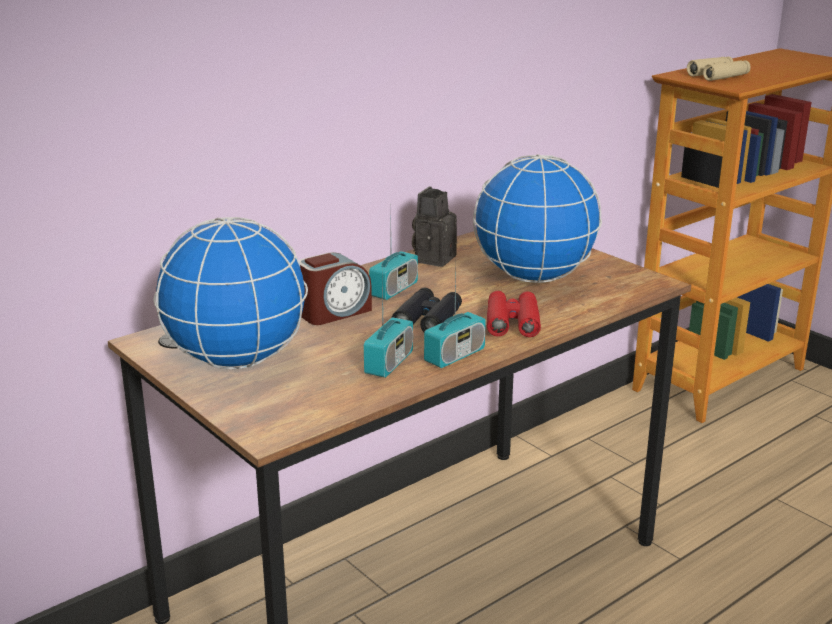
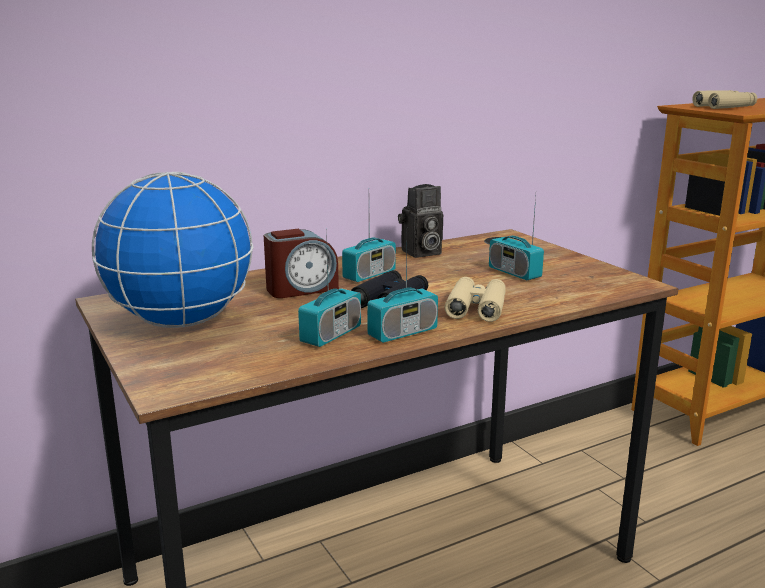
camera: 10 degrees right, 5 degrees down
(433, 258) = (420, 253): camera -> camera turned 150 degrees counterclockwise
(512, 322) = (476, 308): red binoculars -> beige binoculars
(535, 277) = (514, 273): globe -> radio

